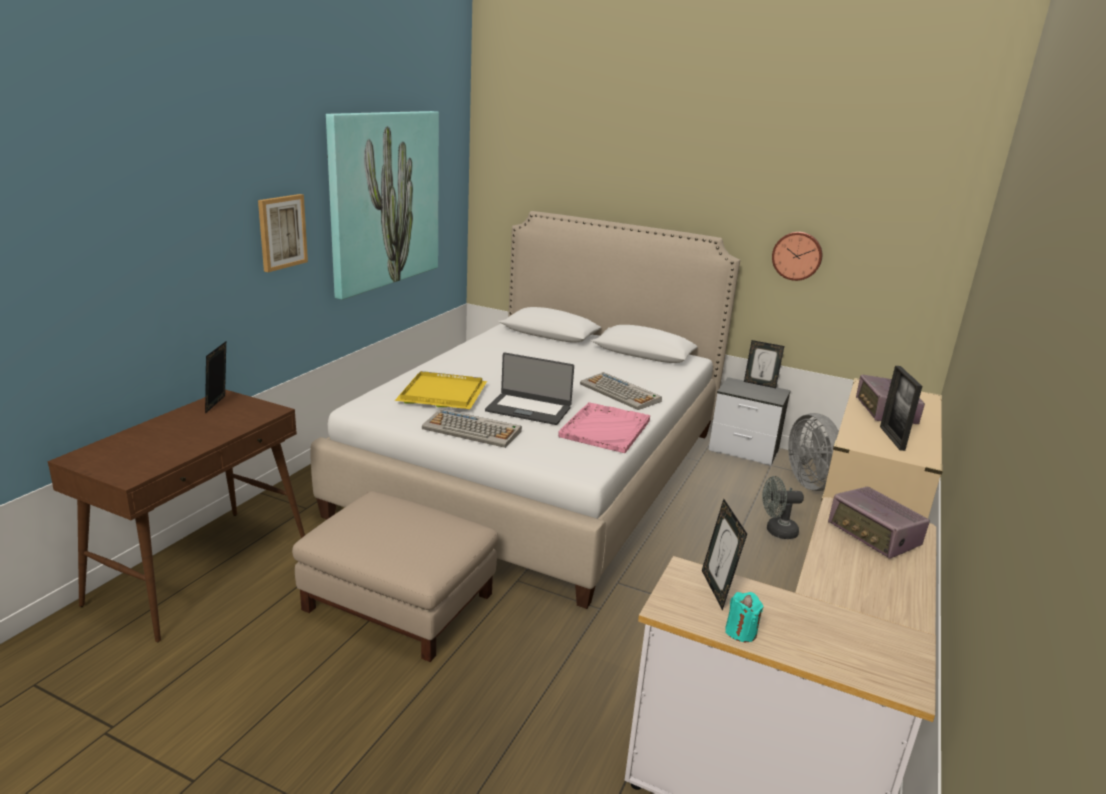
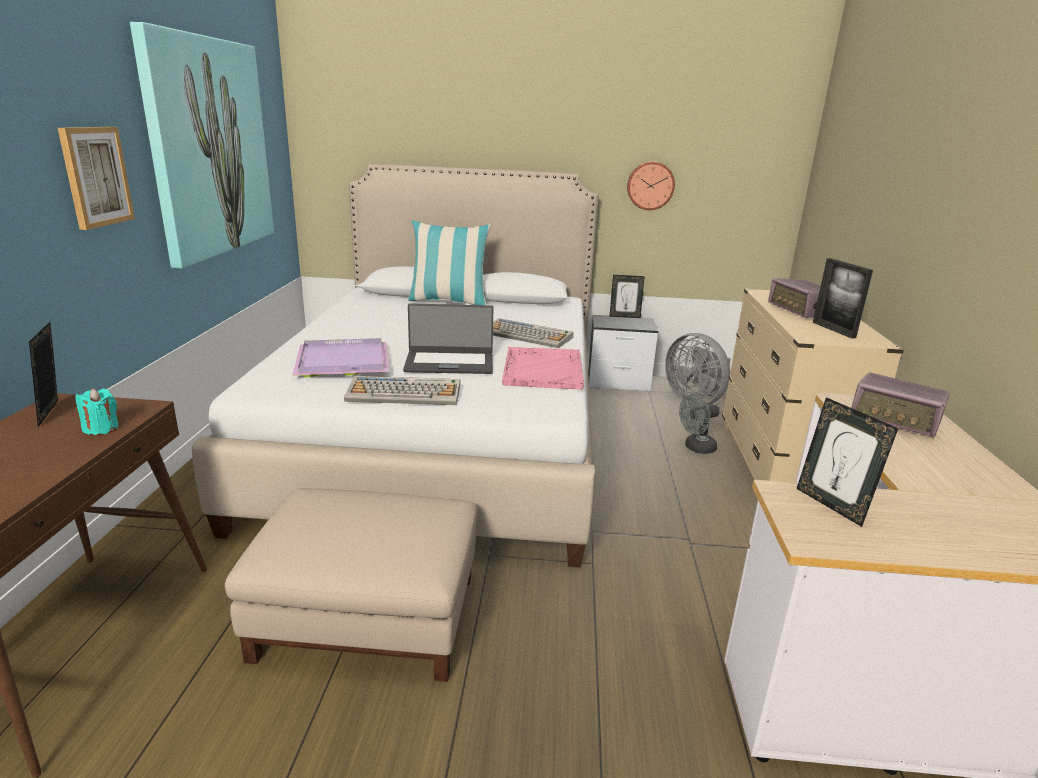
camera: 20 degrees left, 0 degrees up
(440, 394) = (341, 362): yellow tray -> purple tray
(576, 347) = (449, 301): none -> pillow
(741, 632) = (904, 546): turquoise candle -> turquoise candle (101, 428)

